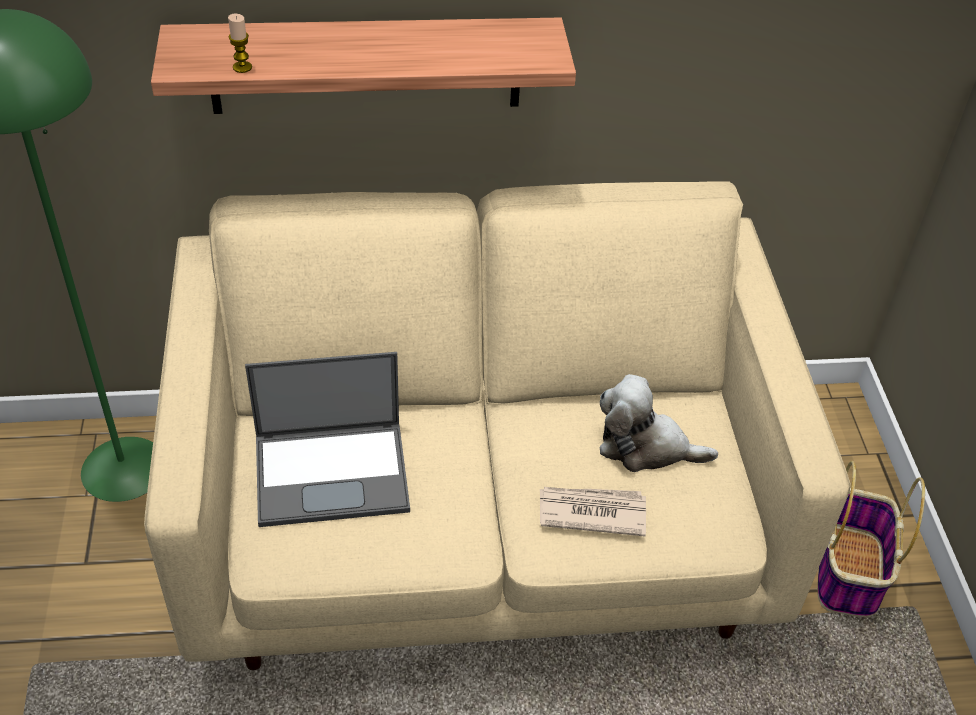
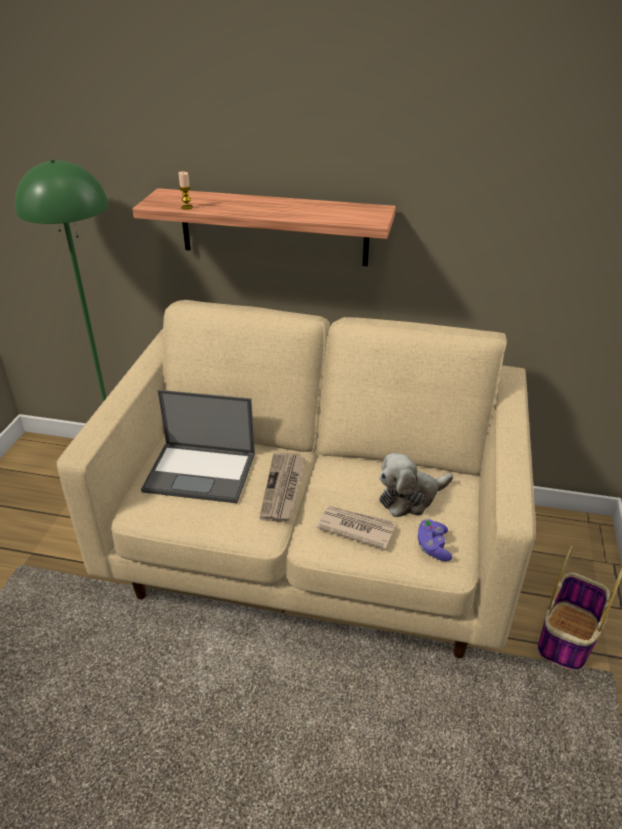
camera: 20 degrees right, 10 degrees down
(466, 473) = (283, 489): none -> newspaper
(645, 446) = (410, 497): plush toy -> plush toy turned 60 degrees counterclockwise
(701, 516) = (433, 547): none -> purple game controller

